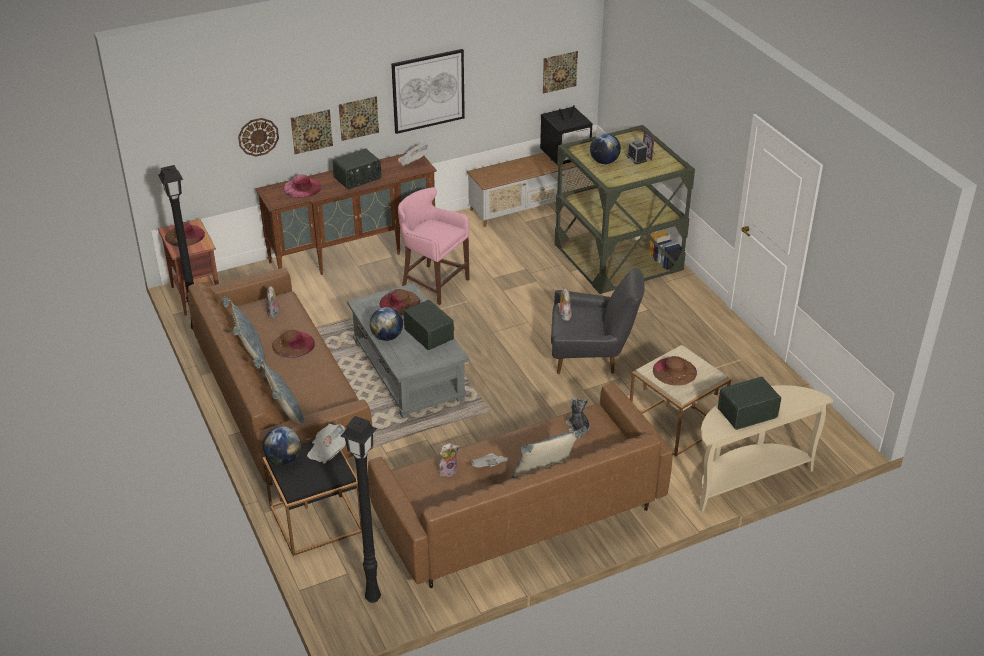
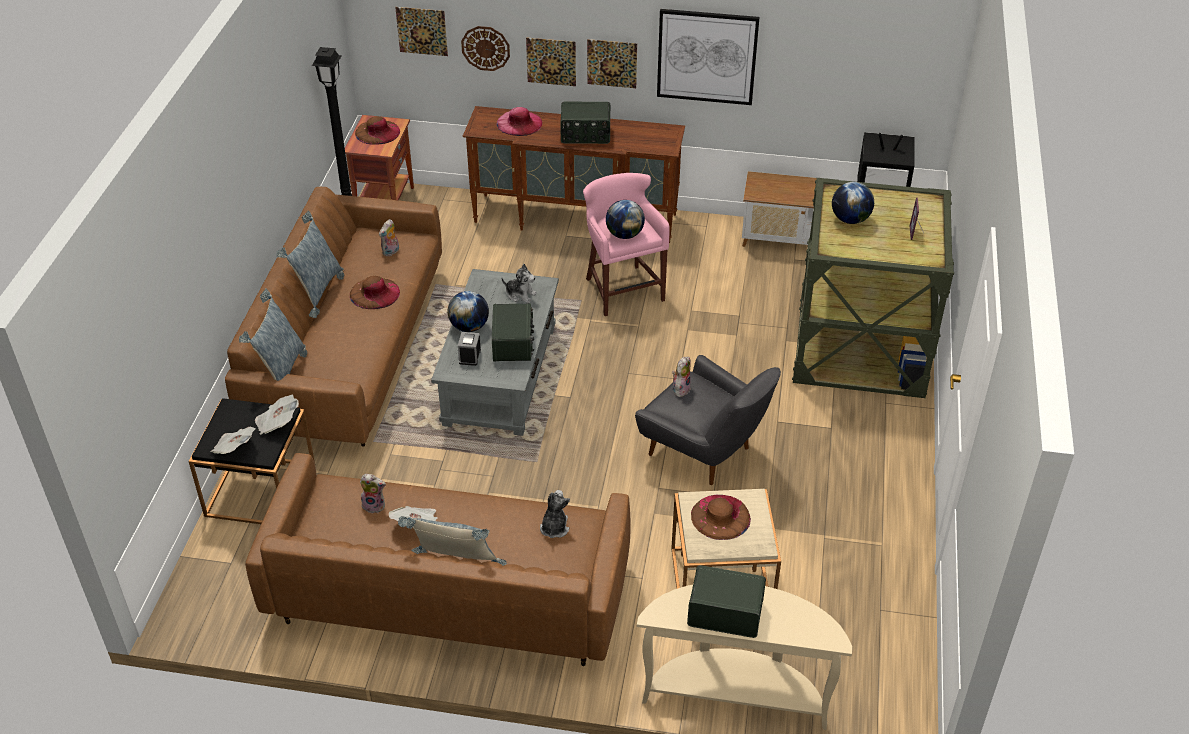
camera: 35 degrees right, 5 degrees up
(283, 459) = (232, 411): globe -> globe (624, 234)
(371, 598) = (225, 601): black floor lamp -> none
(400, 303) = (520, 294): brown hat -> plush toy
(413, 161) = (663, 136): newspaper -> newspaper (235, 448)
(560, 72) = (898, 86): picture -> picture (422, 31)
(636, 158) = (894, 230): alarm clock -> alarm clock (470, 356)

